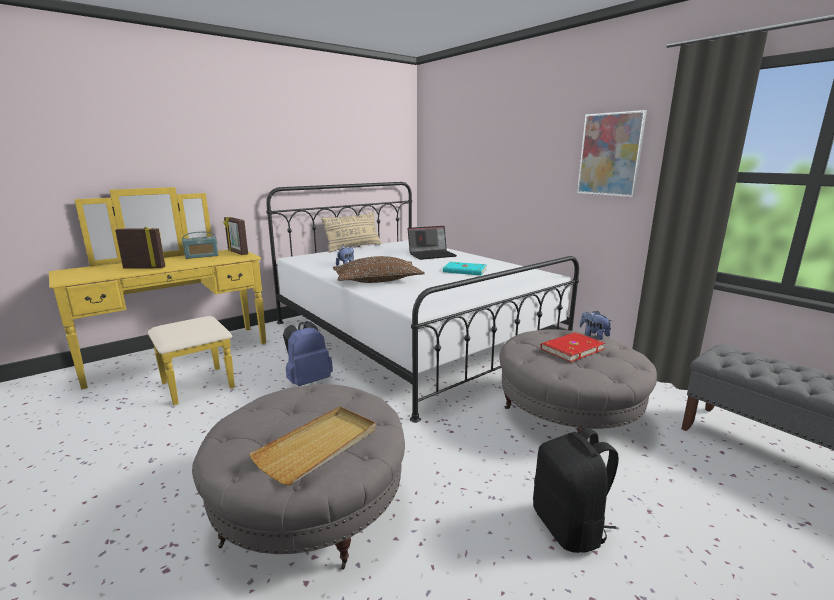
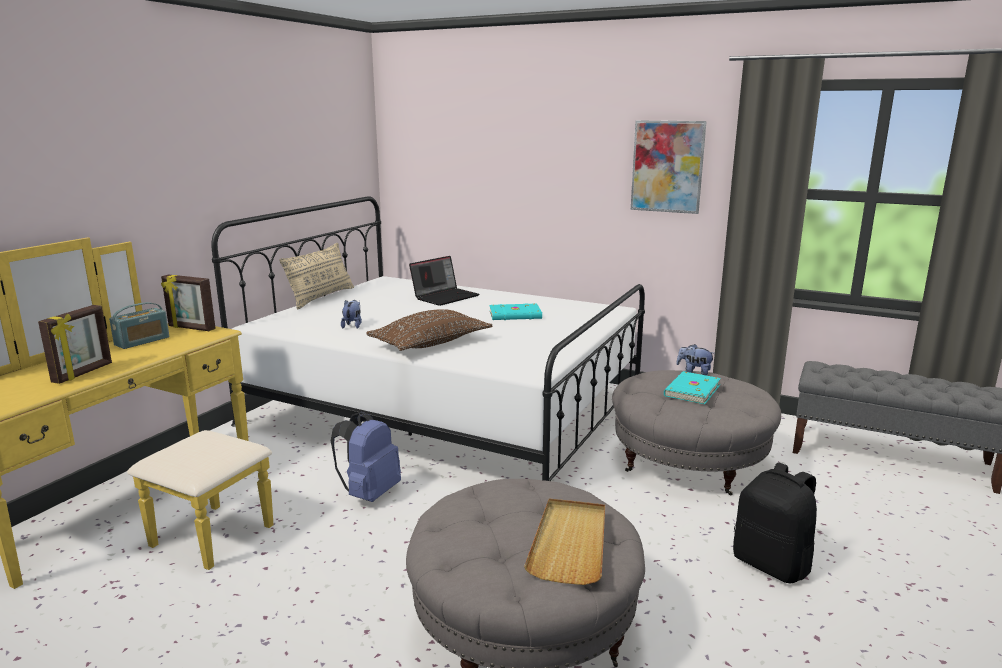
camera: 25 degrees left, 0 degrees up
(145, 268) = (83, 373): picture frame -> picture frame turned 135 degrees clockwise
(571, 349) = (691, 390): red book -> turquoise book

